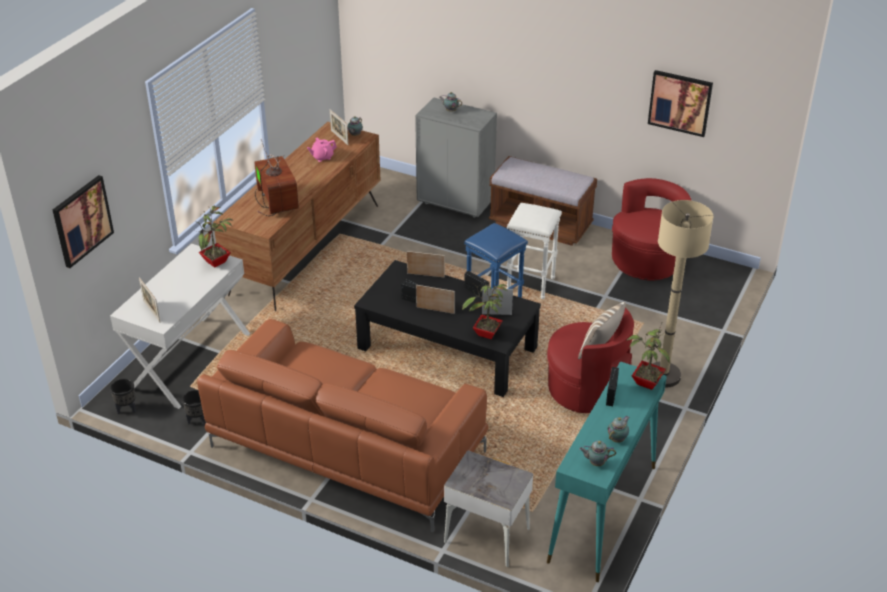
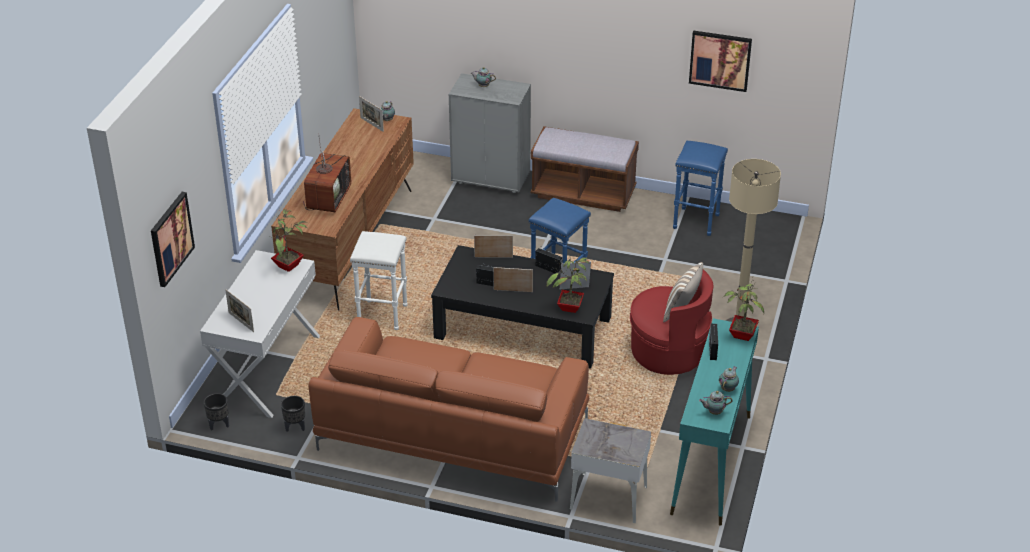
camera: 10 degrees left, 0 degrees up
(275, 201) = (328, 198): television -> television turned 45 degrees clockwise
(322, 157) = (361, 147): pink teapot -> none
(530, 284) = (588, 255): white stool -> white stool (382, 314)
(646, 262) = (697, 221): red armchair -> blue stool

